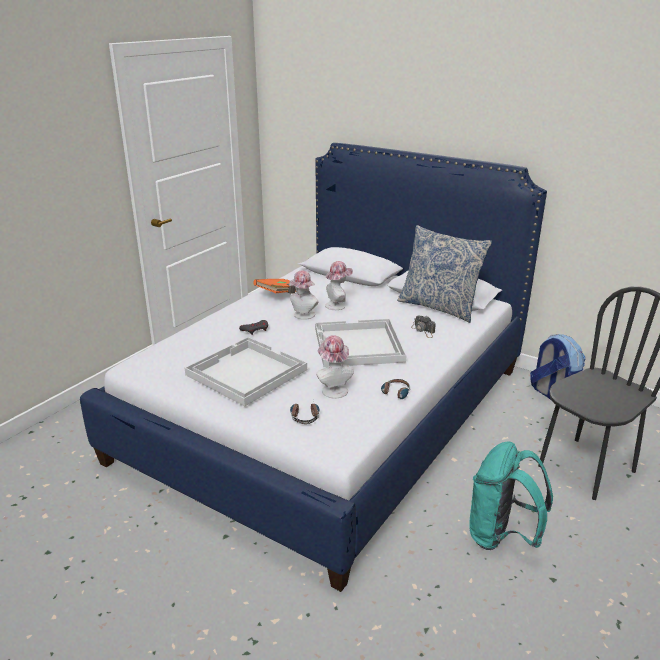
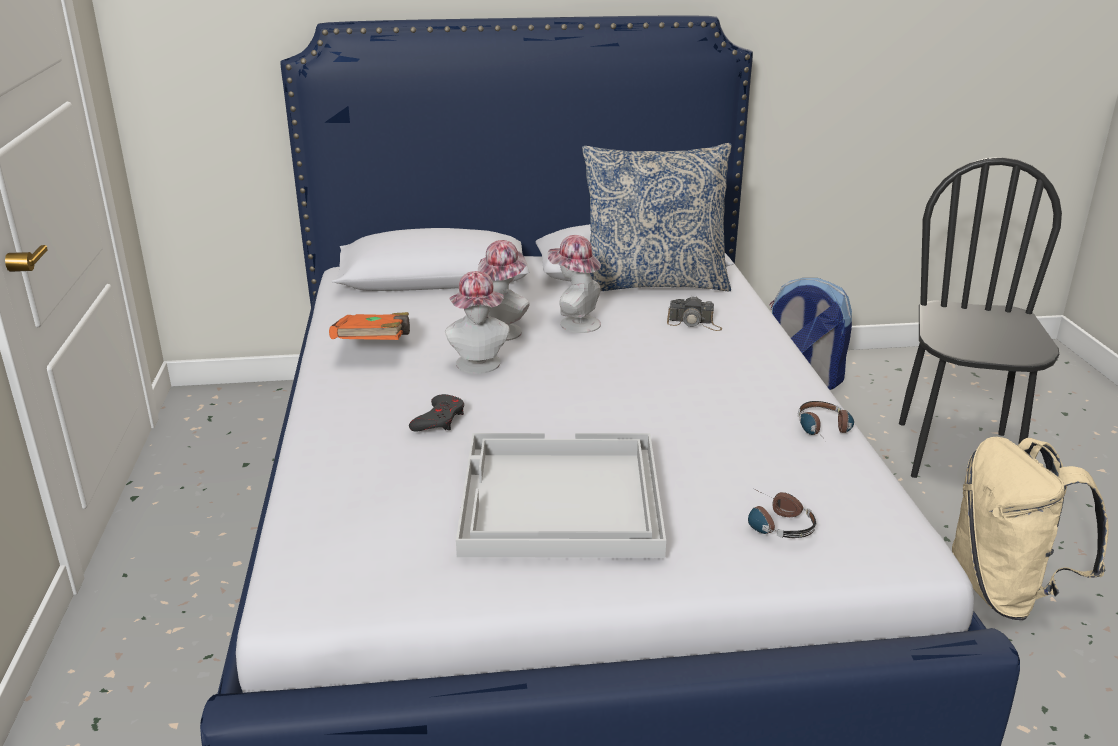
camera: 40 degrees left, 0 degrees up
(333, 389) = (733, 461): hat -> hat (575, 323)
(357, 345) = (648, 379): white tray -> none
(501, 536) = (1006, 592): turquoise backpack -> beige backpack

